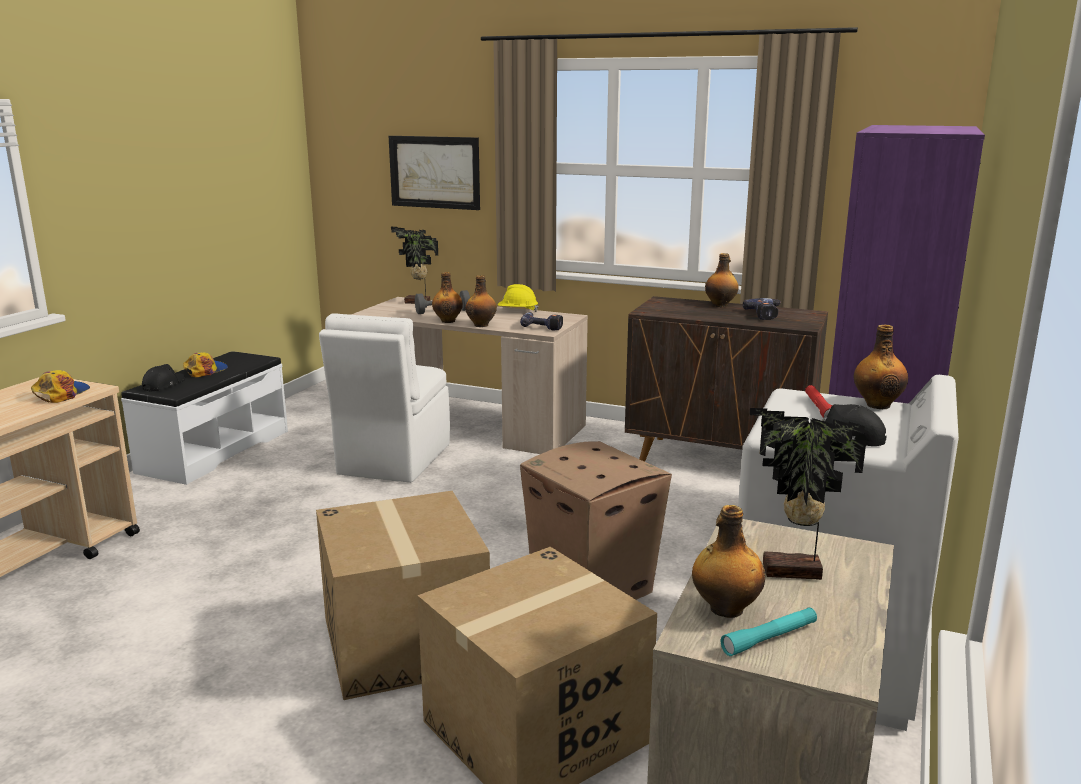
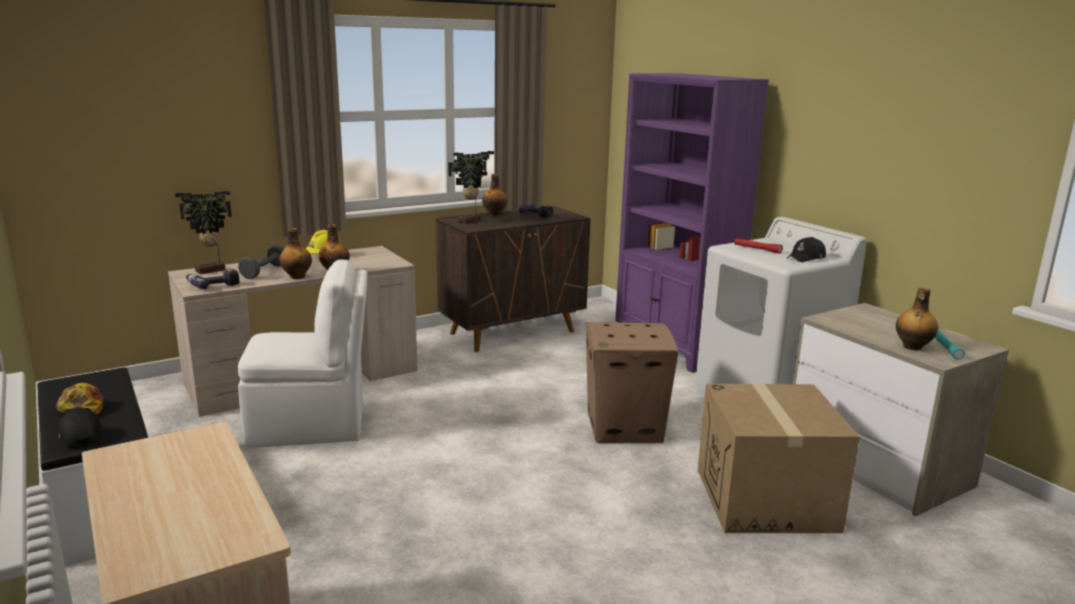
camera: 55 degrees left, 0 degrees up
(61, 394) = (192, 452): cap -> none
(393, 460) = (311, 426): white chair -> white chair turned 60 degrees counterclockwise
(405, 643) = (622, 510): cardboard box -> none
(435, 172) = (188, 130): picture -> none
(542, 326) = (382, 261): power drill -> power drill (213, 285)
(793, 574) = (883, 326): potted plant -> potted plant (470, 221)
(877, 405) = (763, 241): bottle -> none

